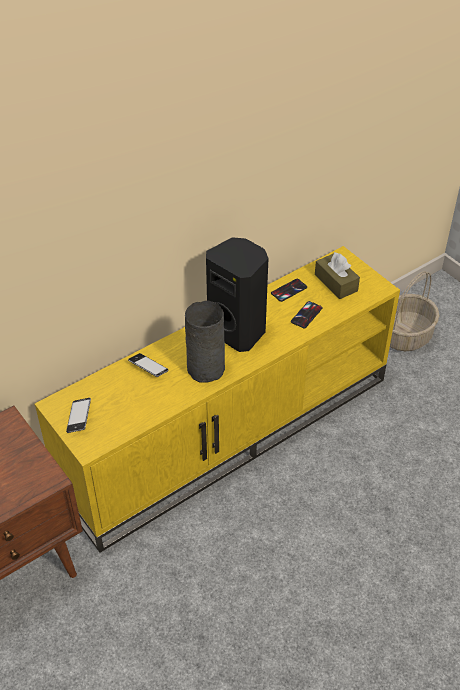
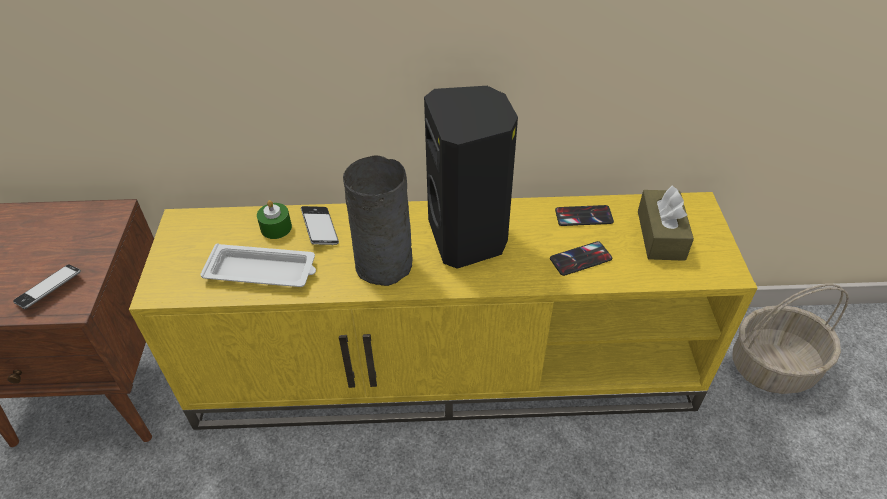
camera: 35 degrees right, 0 degrees up
(79, 417) = (188, 249): phone -> phone (50, 290)
(121, 379) = (276, 228): none -> green candle
(140, 406) = (263, 272): none -> white tray

